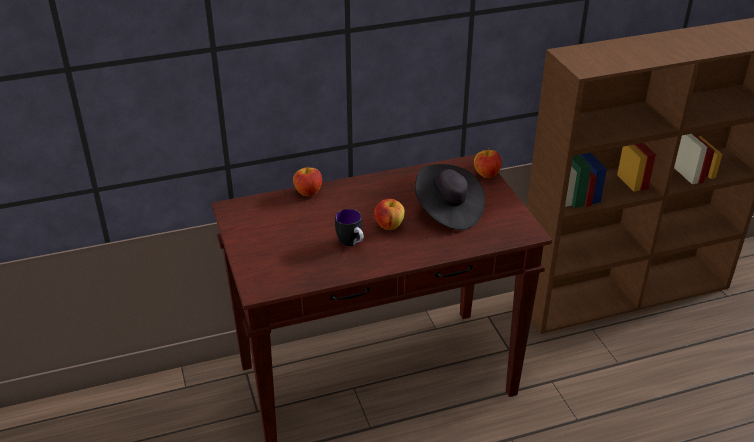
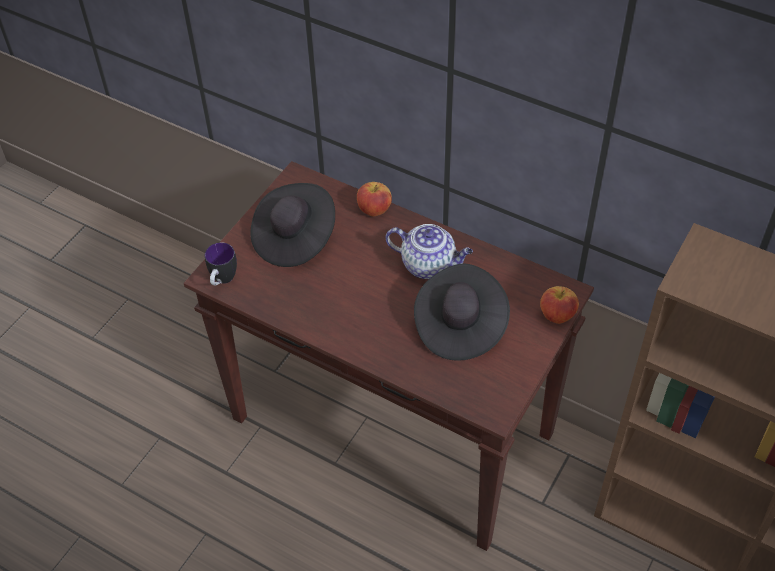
camera: 50 degrees right, 15 degrees up
(281, 236) = (294, 238): none -> black hat
(351, 244) = (332, 292): mug -> mug (222, 281)
(385, 196) = (429, 265): none -> teapot
(389, 225) = (388, 299): apple -> none

